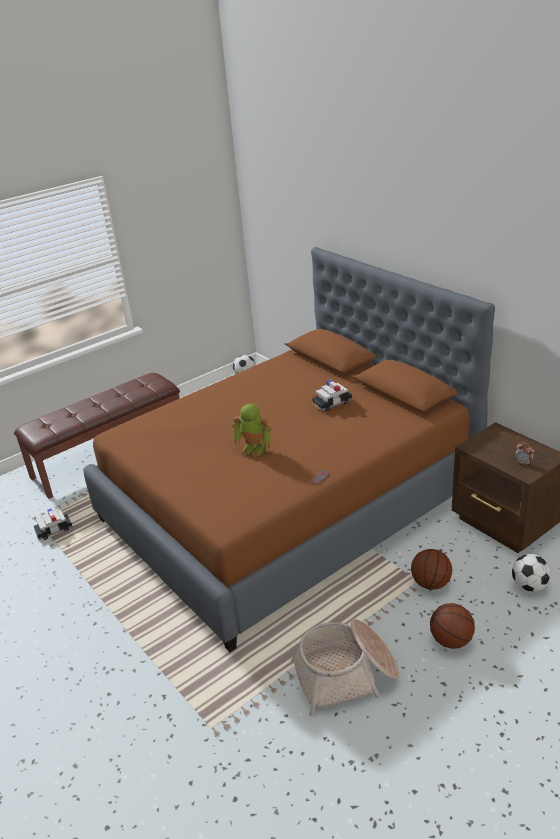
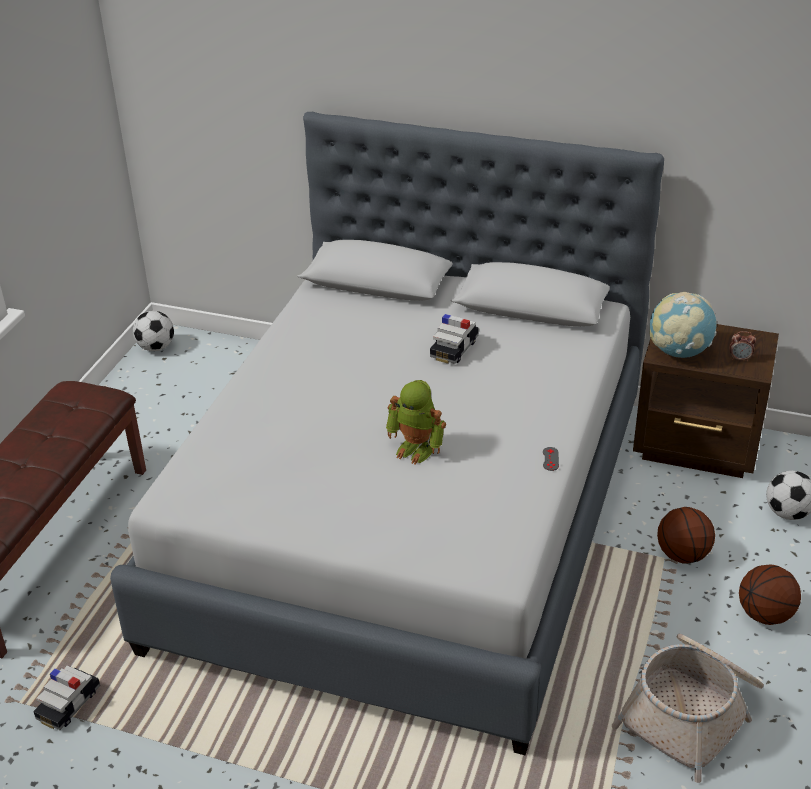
camera: 35 degrees left, 5 degrees up
(254, 448) = (417, 449): toy robot -> toy robot turned 45 degrees clockwise
(289, 504) = (410, 520): brown bed -> grey bed
(485, 447) = (679, 352): none -> globe

